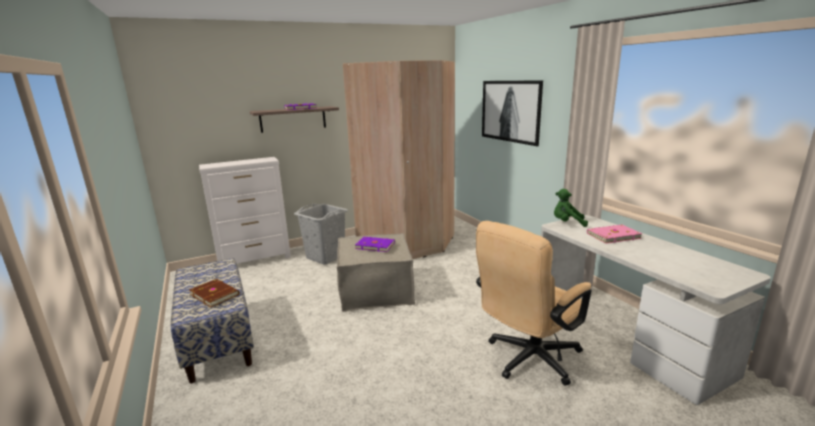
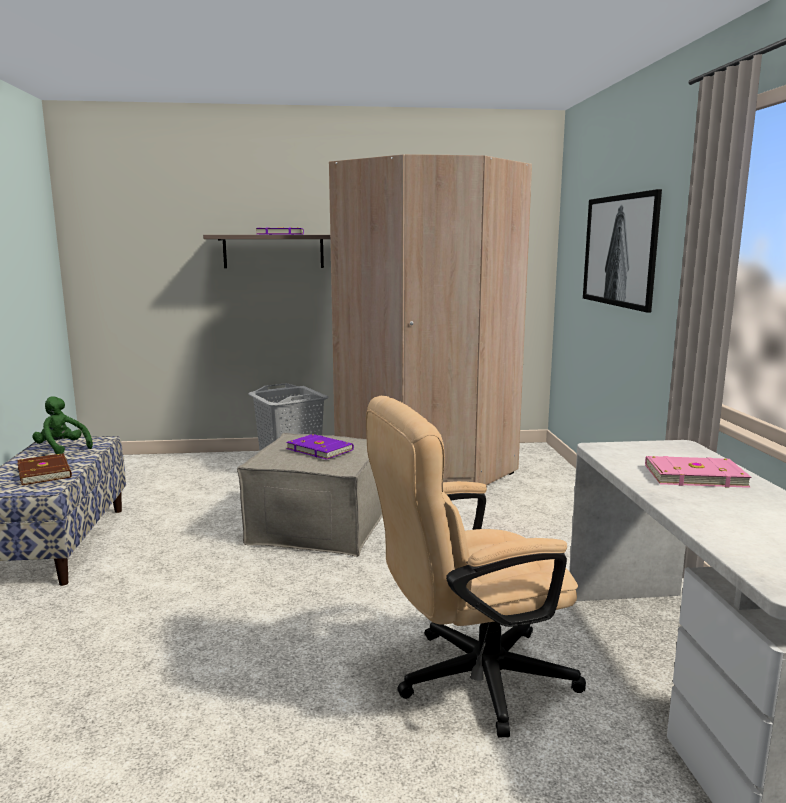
camera: 20 degrees right, 5 degrees down
(255, 260) = (195, 458): white dresser -> none
(567, 223) = (631, 447): green plush toy -> green plush toy (62, 449)

